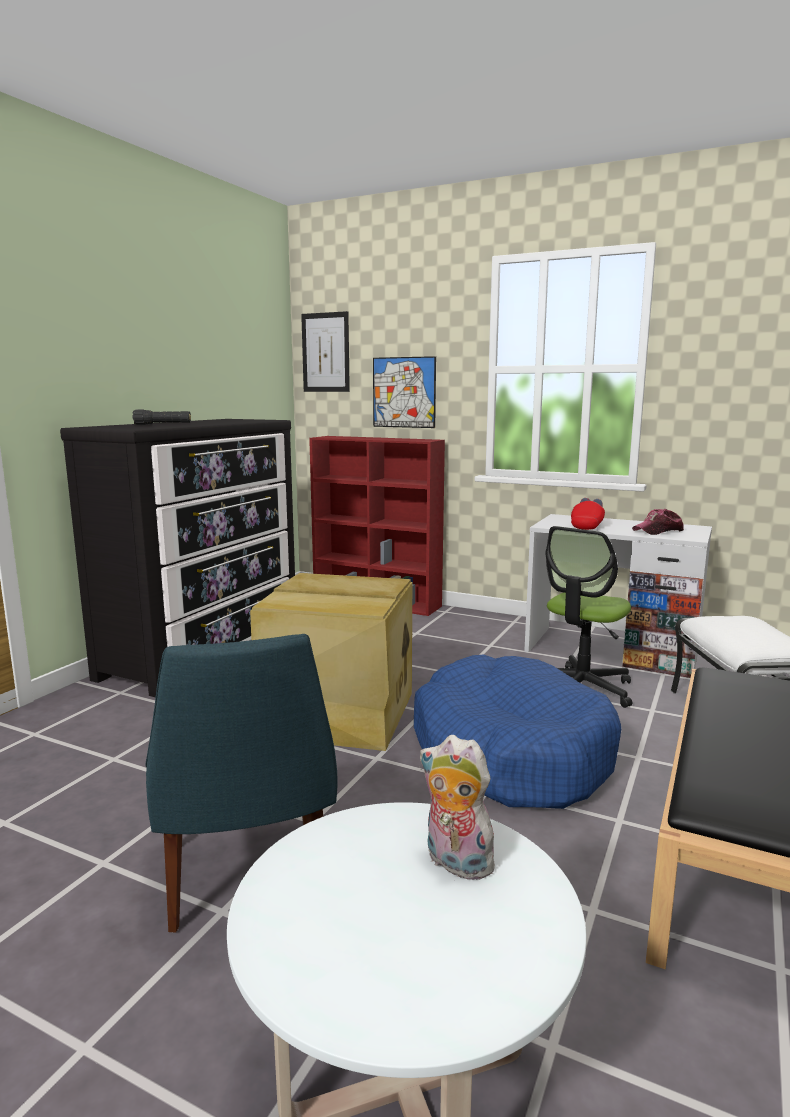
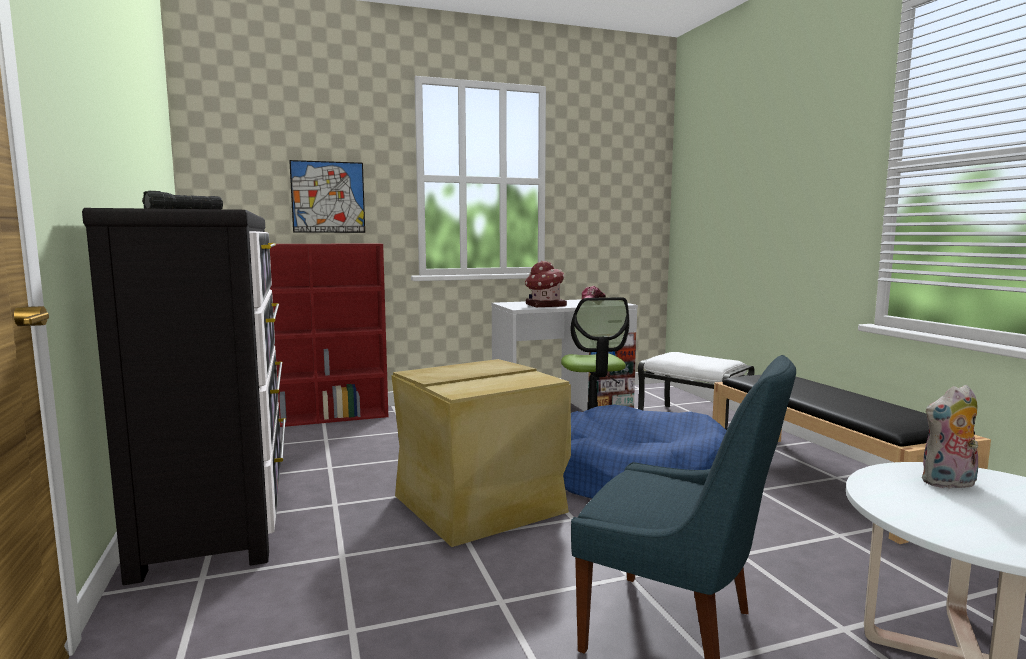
camera: 45 degrees left, 5 degrees down
(325, 352) = (224, 151): picture -> none
(587, 526) = (544, 305): red cap -> toy house

